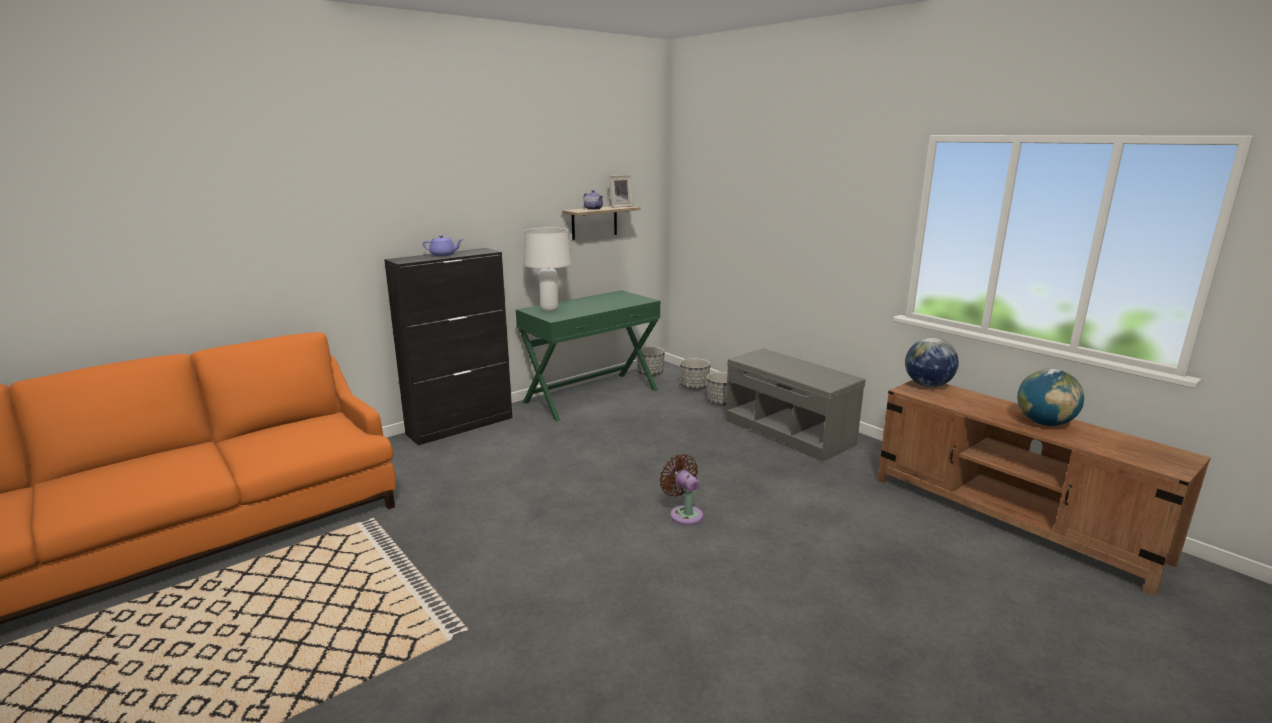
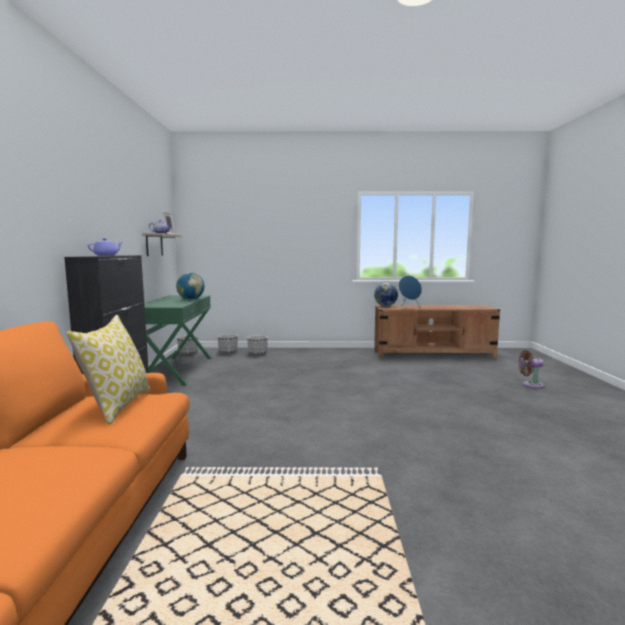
camera: 50 degrees left, 10 degrees down
(306, 433) = (117, 405): none -> pillow
(549, 309) = (156, 304): white table lamp -> none
(684, 514) = (346, 391): brown fan -> brown fan (530, 385)
(790, 432) = (313, 354): grey bench -> none
(958, 404) = (408, 308): none -> blue speaker
(1044, 423) = (440, 307): globe -> globe (191, 299)

